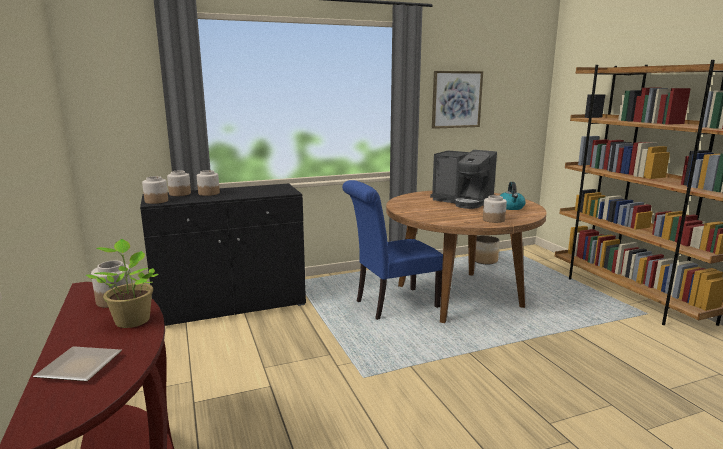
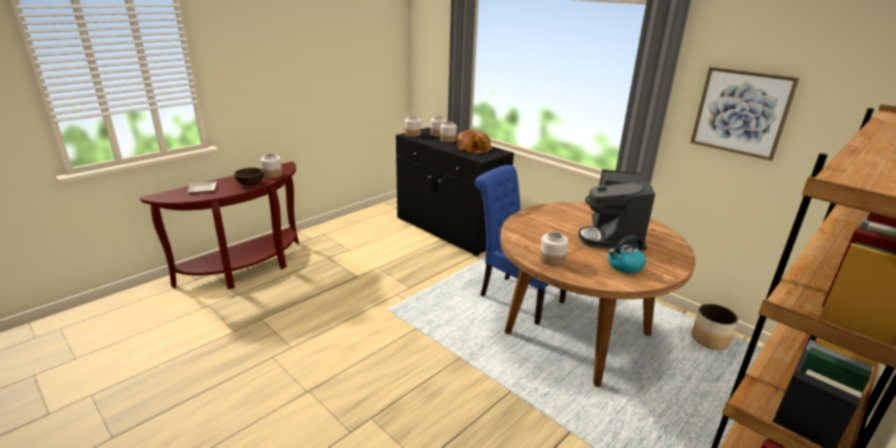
camera: 65 degrees right, 10 degrees up
(132, 320) = (250, 184): potted plant -> brown bowl
(254, 190) = (474, 148): none -> bread

